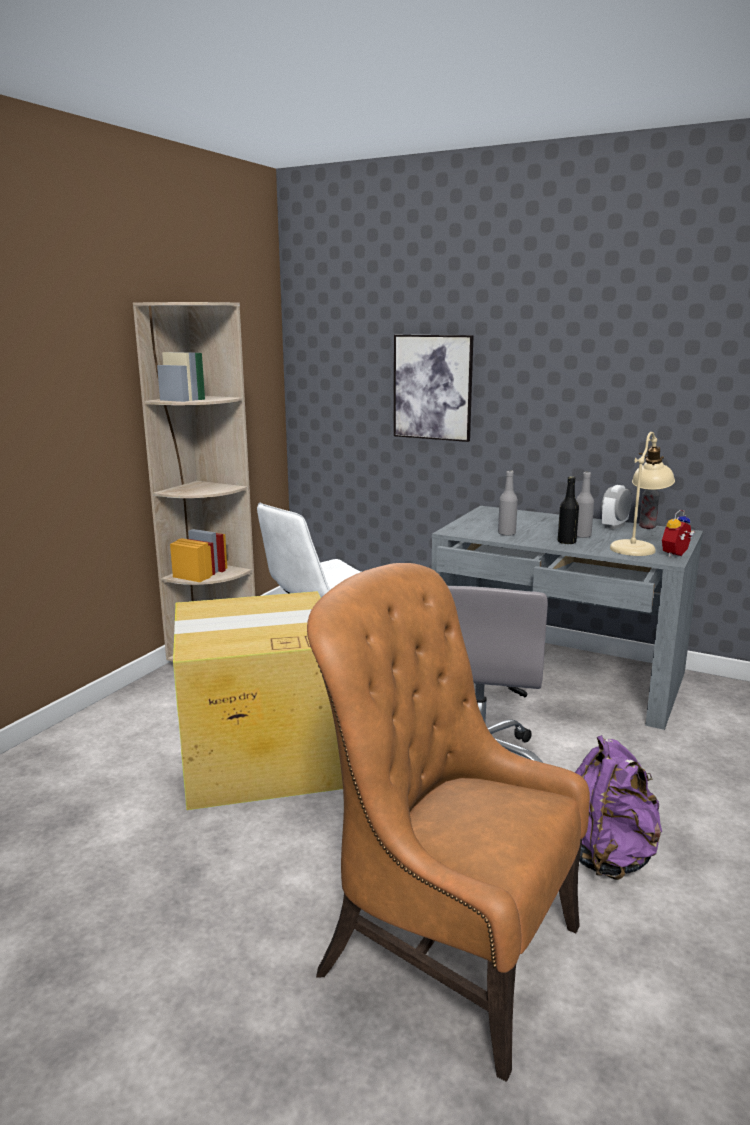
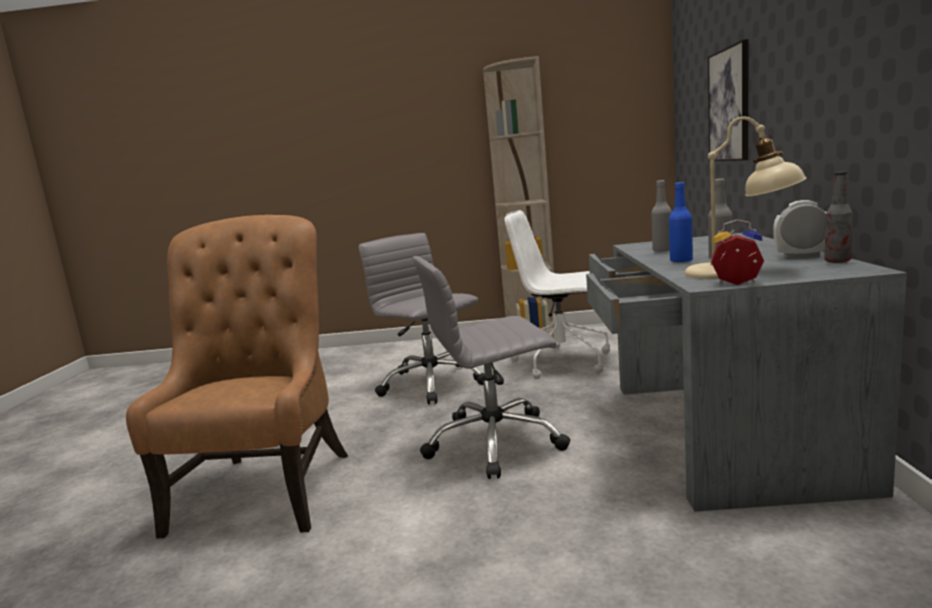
camera: 65 degrees right, 5 degrees down
(258, 757) = (431, 383): cardboard box -> grey office chair
(566, 542) = (681, 261): black bottle -> blue bottle
(608, 855) = (411, 526): purple backpack -> none

